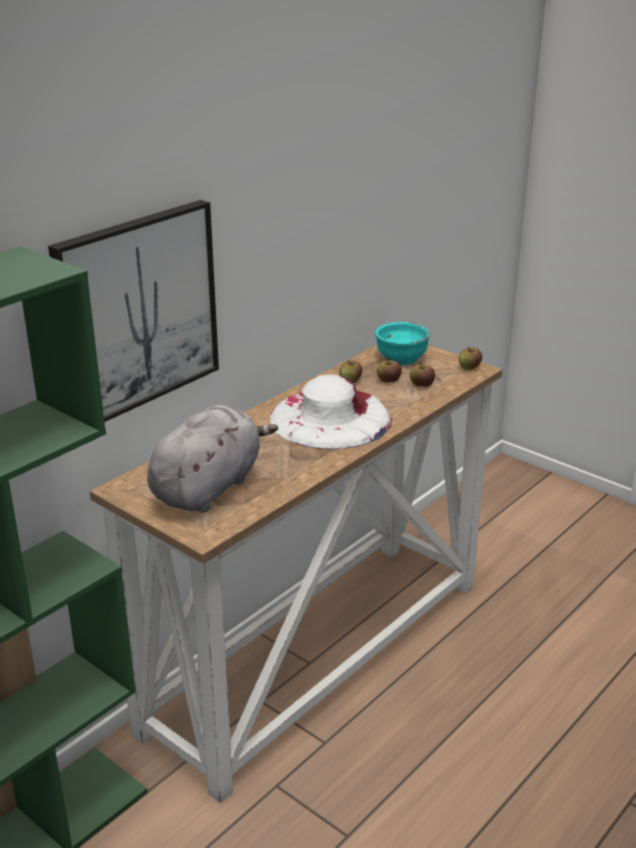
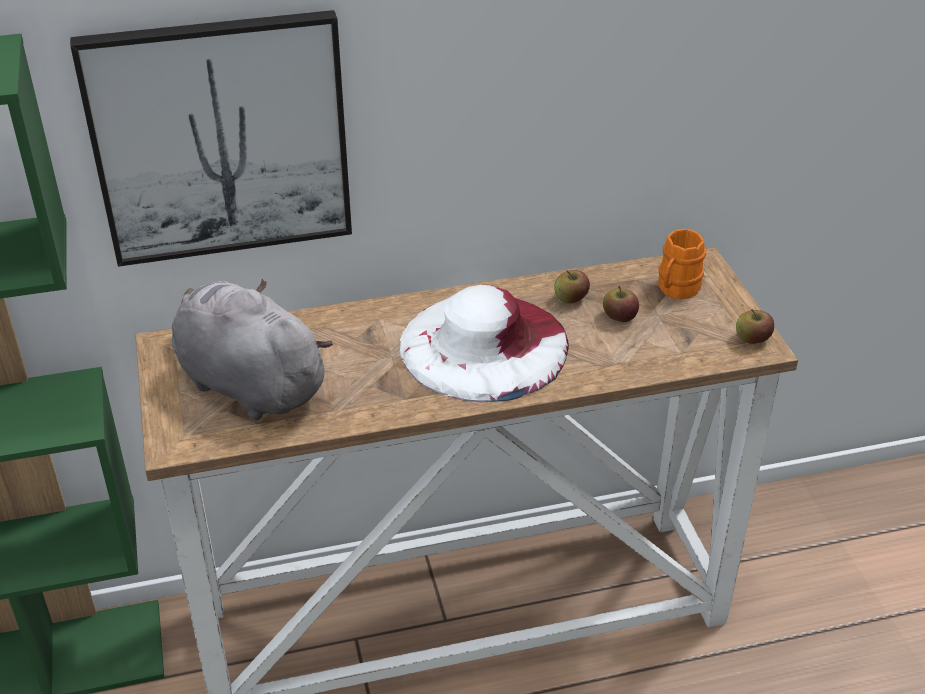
camera: 35 degrees right, 10 degrees up
(209, 487) = (247, 383): grey plush toy -> grey plush toy turned 120 degrees counterclockwise
(401, 359) = (675, 289): turquoise bowl -> orange mug
(421, 385) = (654, 341): apple -> none

